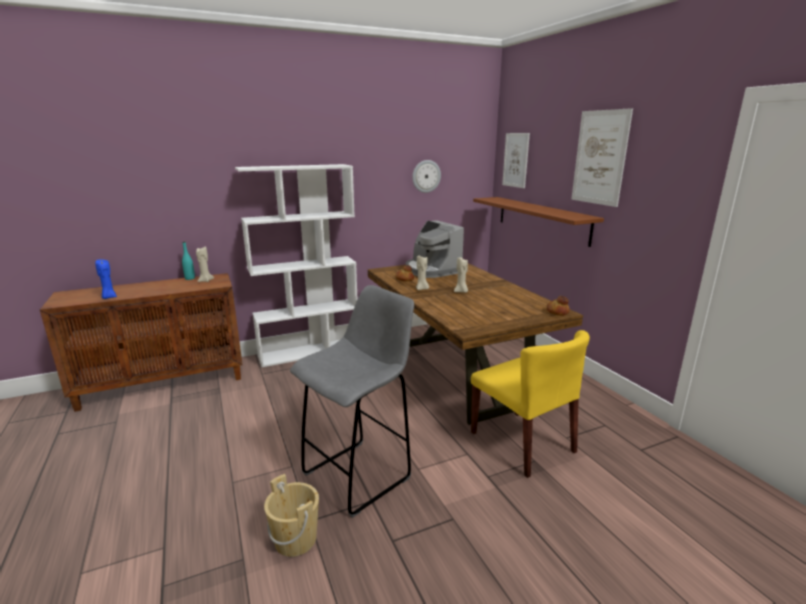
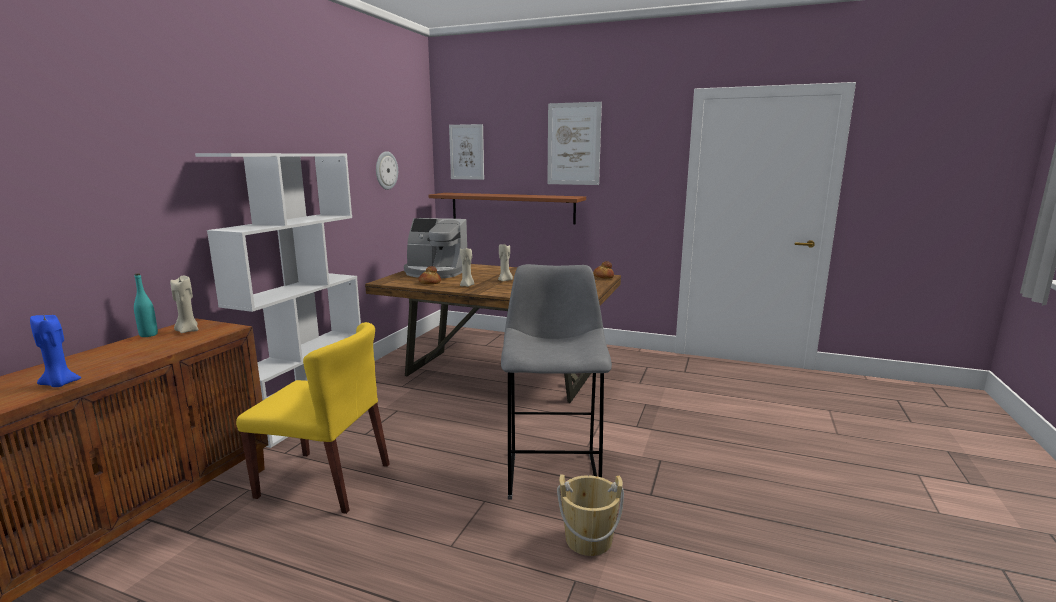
camera: 45 degrees left, 5 degrees down
(522, 442) = (621, 397): yellow chair -> yellow chair (325, 480)

